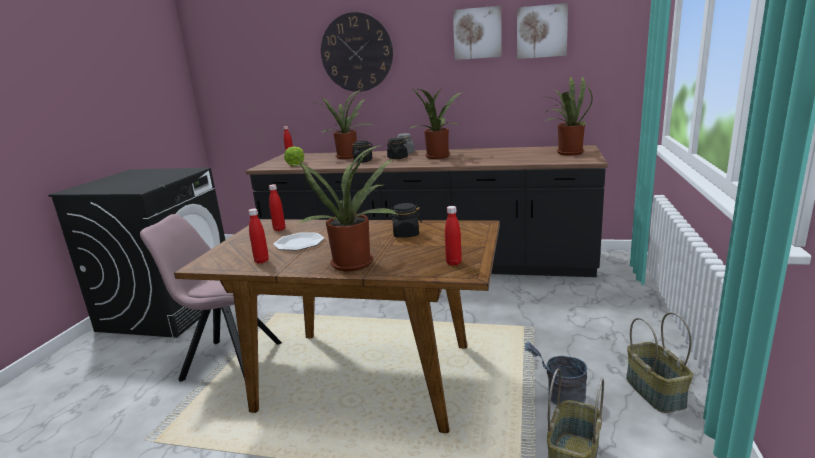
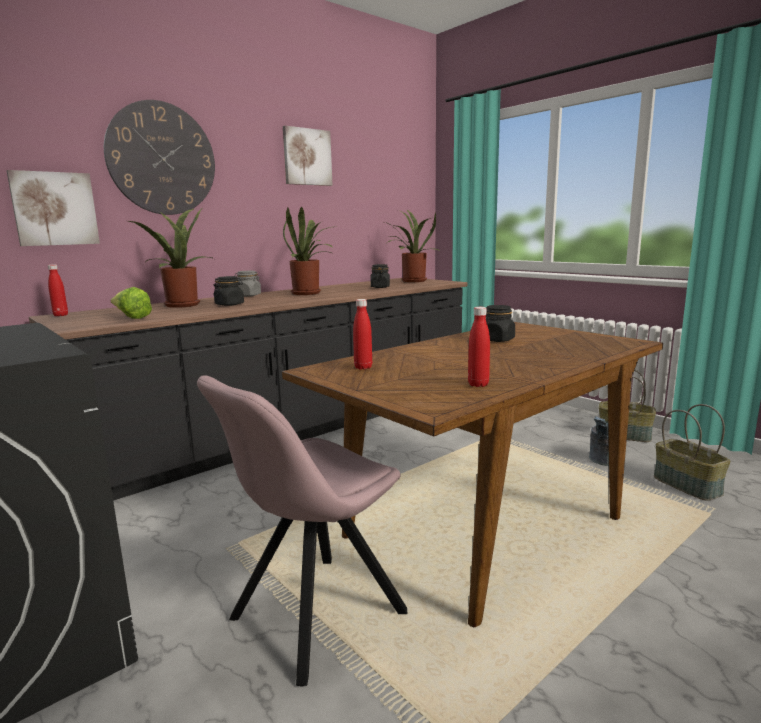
camera: 55 degrees left, 5 degrees down
(299, 243) = (441, 367): plate -> none
(354, 262) = (550, 359): potted plant -> none
(397, 158) = (262, 298): black jar -> black jar (380, 287)
(453, 263) = (603, 341): red bottle -> none
(541, 31) = (361, 165): picture -> picture (55, 209)

